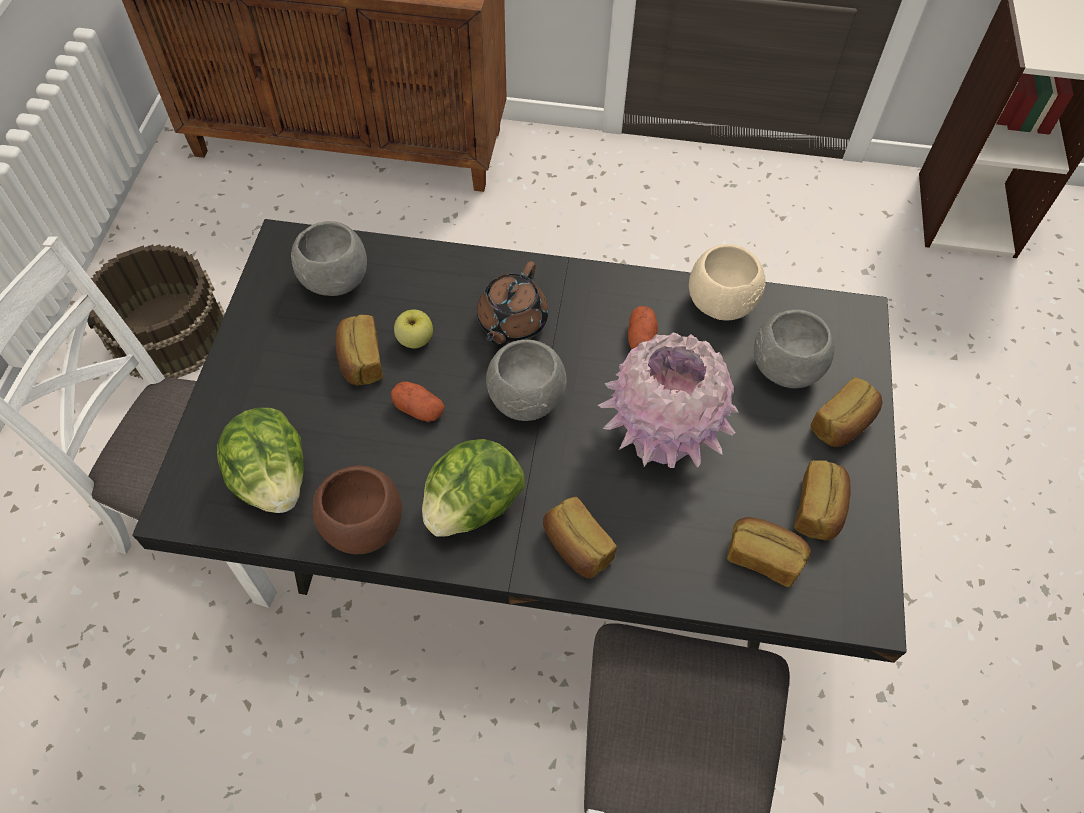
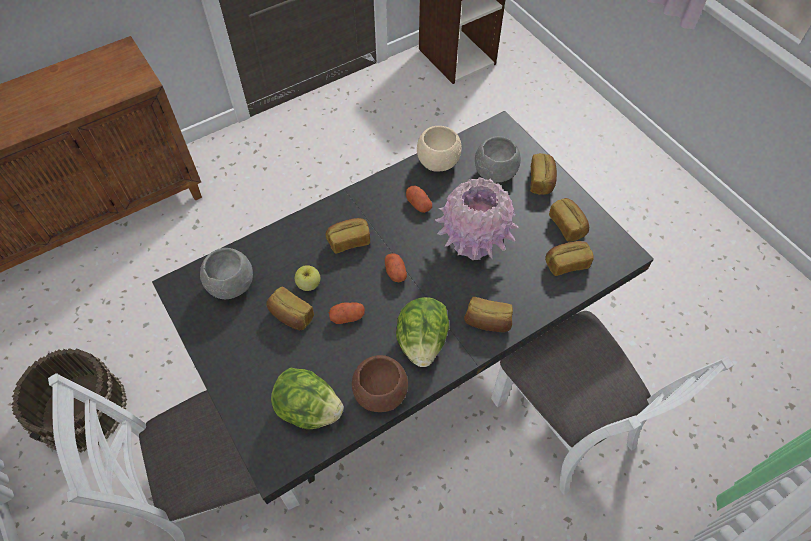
camera: 40 degrees left, 0 degrees up
(511, 322) = (349, 240): brown teapot -> bread
(527, 399) = (395, 272): grey bowl -> potato

